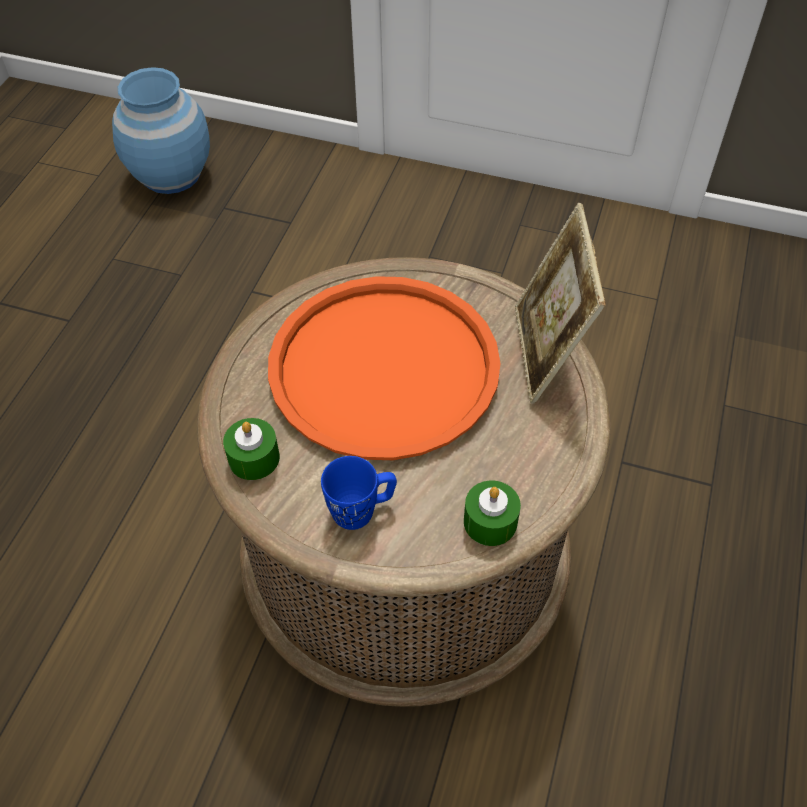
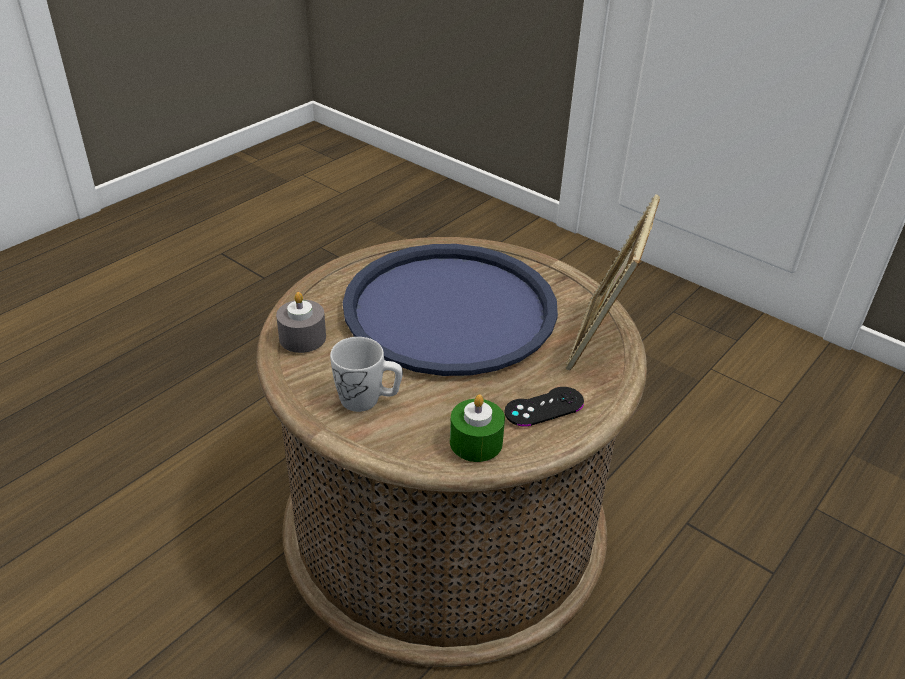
camera: 20 degrees right, 15 degrees down
(171, 175) = (396, 206): blue vase -> none
(254, 458) = (302, 338): green candle -> grey candle
(361, 510) = (368, 400): blue mug -> white mug
(383, 367) = (450, 309): orange tray -> blue tray
(532, 456) = (544, 407): none -> black game controller

